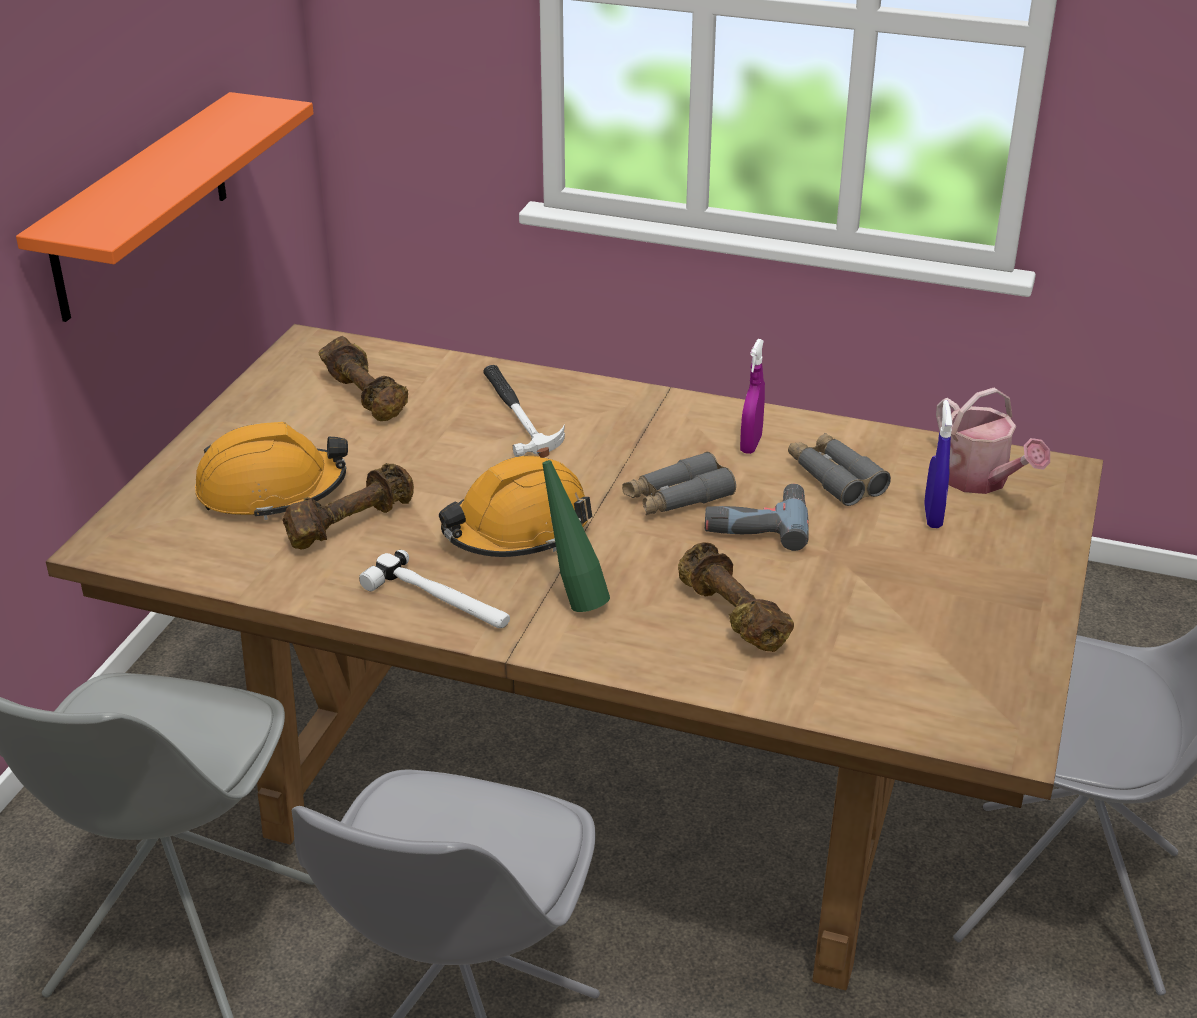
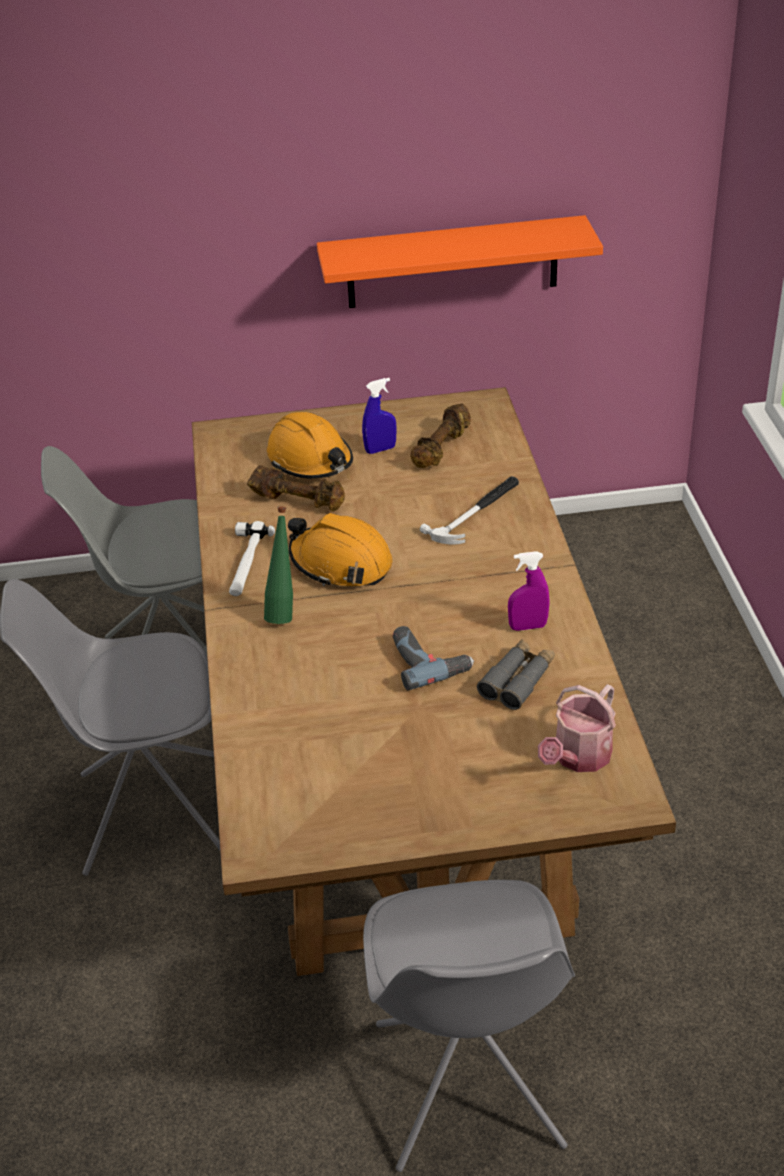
camera: 65 degrees right, 5 degrees up
(677, 498) = (430, 616): grey binoculars -> none
(730, 615) = (310, 683): brown dumbbell -> none
(933, 516) = (505, 744): blue spray bottle -> blue spray bottle (380, 449)

